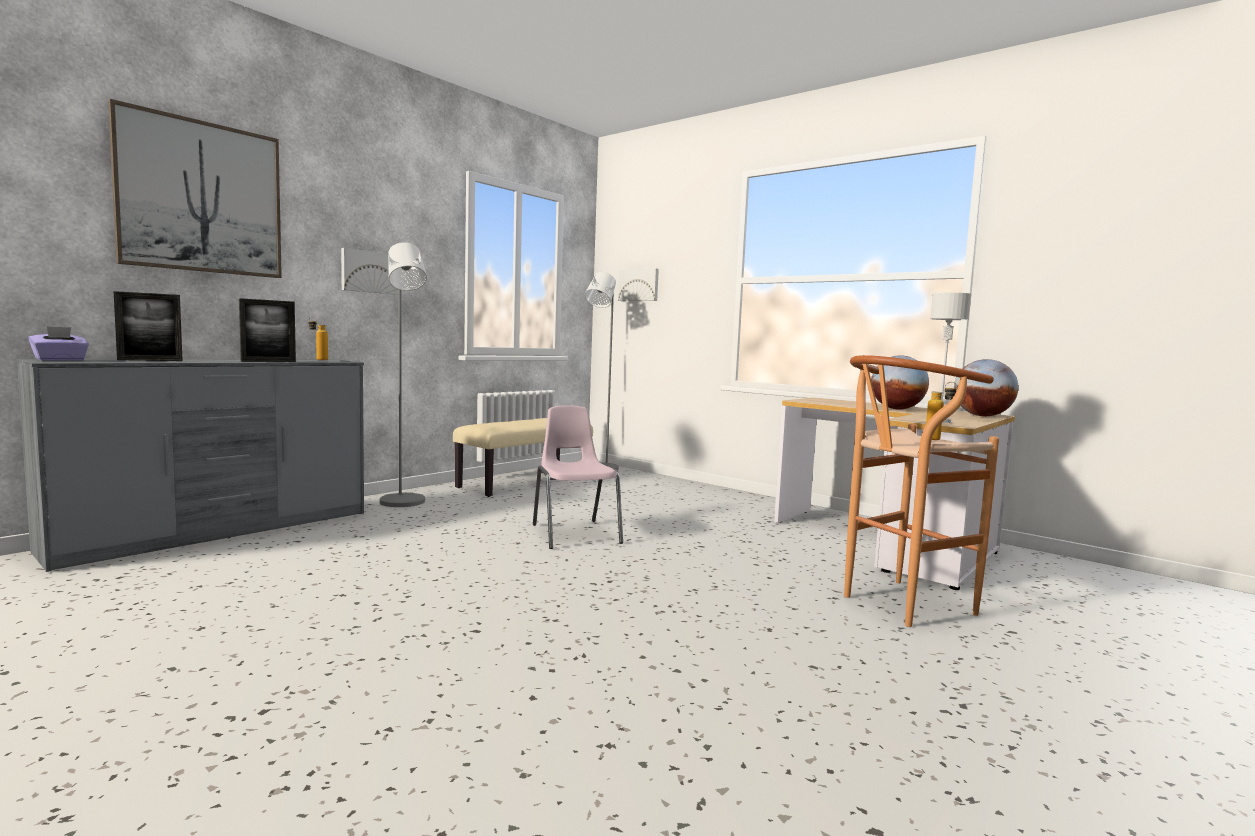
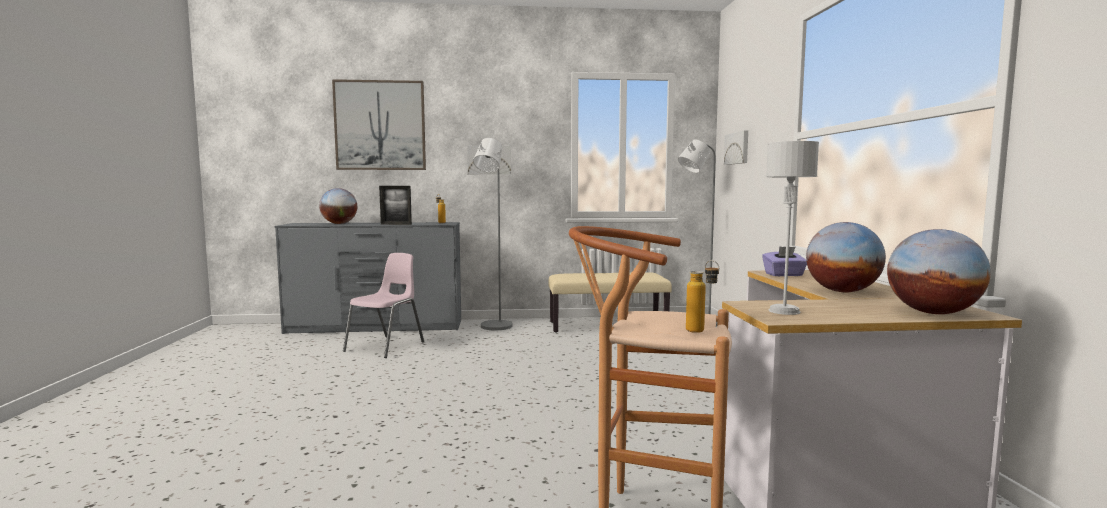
camera: 45 degrees right, 0 degrees up
(60, 360) = (300, 223): purple tissue box -> purple tissue box (784, 275)
(150, 360) = (339, 223): picture frame -> globe
(575, 533) = (542, 371): pink chair -> pink chair (386, 346)

